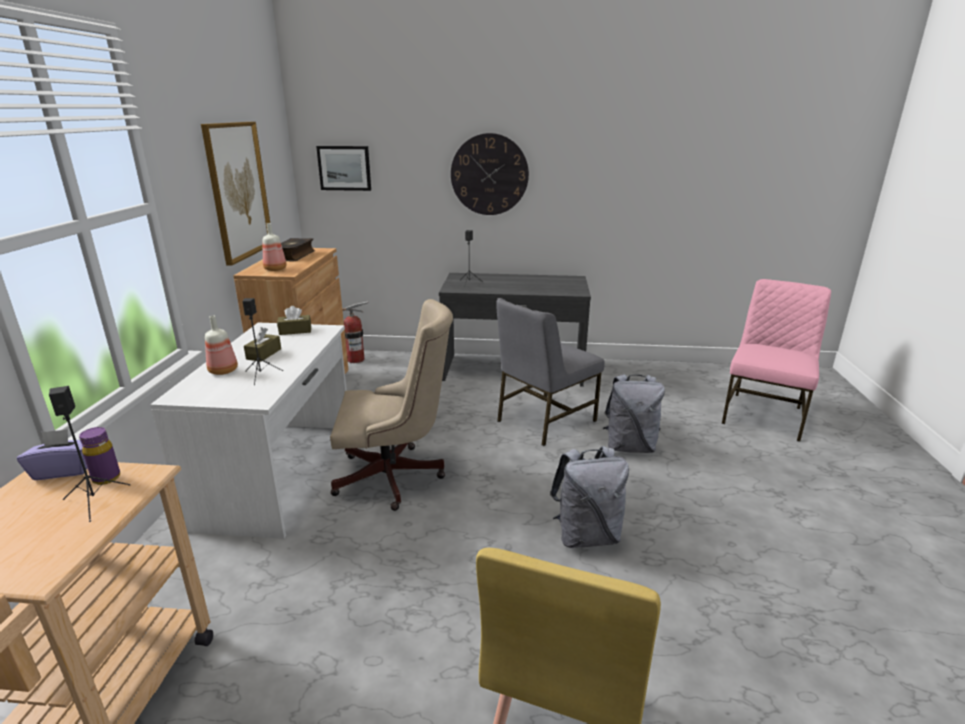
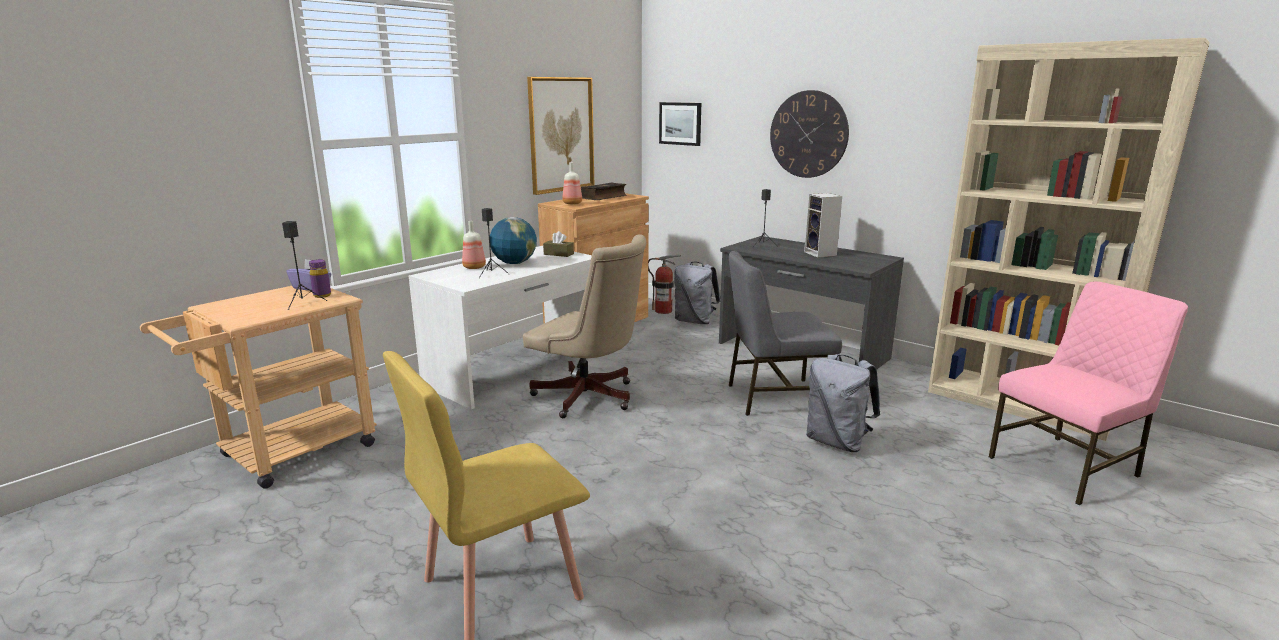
camera: 35 degrees right, 5 degrees down
(264, 354) = (514, 263): brown tissue box -> globe
(526, 283) = (821, 254): none -> speaker
(586, 535) = (692, 488): grey backpack -> grey backpack (695, 321)
(689, 373) = (1019, 403): none -> beige bookcase

